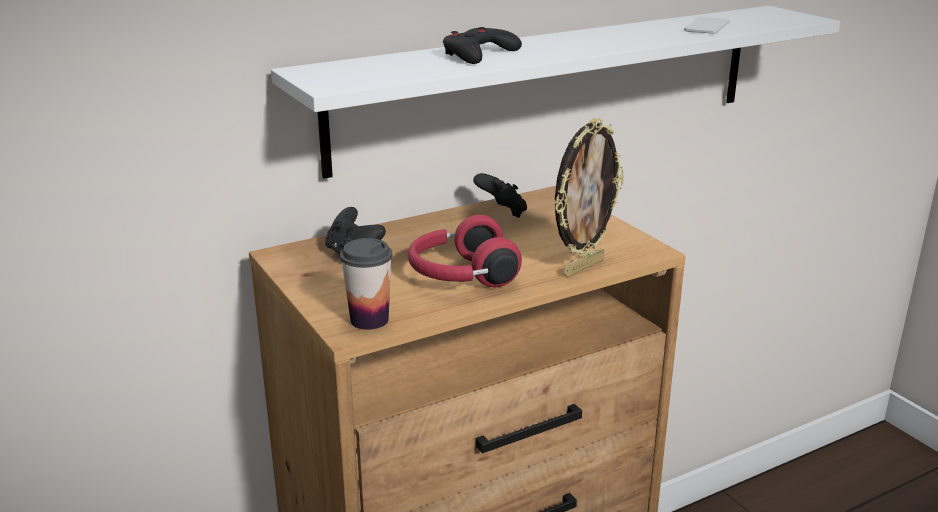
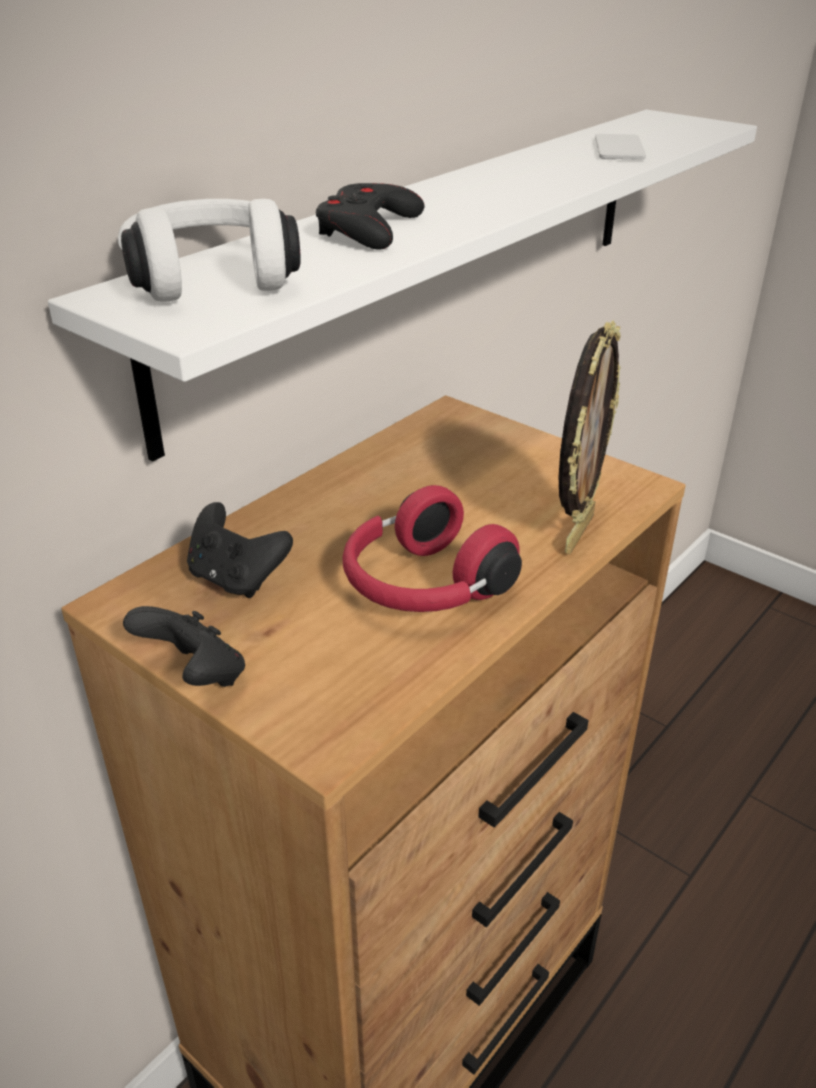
camera: 20 degrees left, 10 degrees up
(364, 67) = (212, 277): none -> white headphones
(369, 320) = (342, 710): cup -> none
(502, 213) = (405, 456): black game controller -> black game controller (195, 676)

